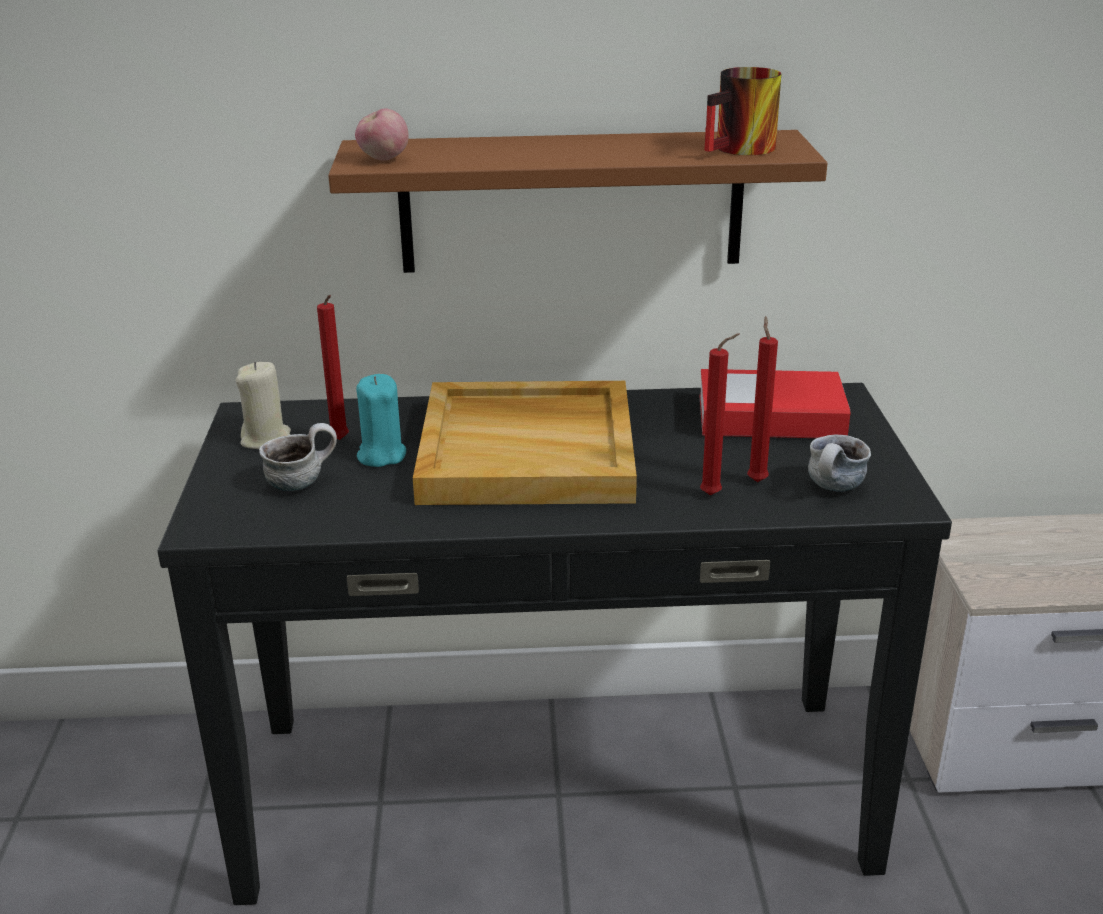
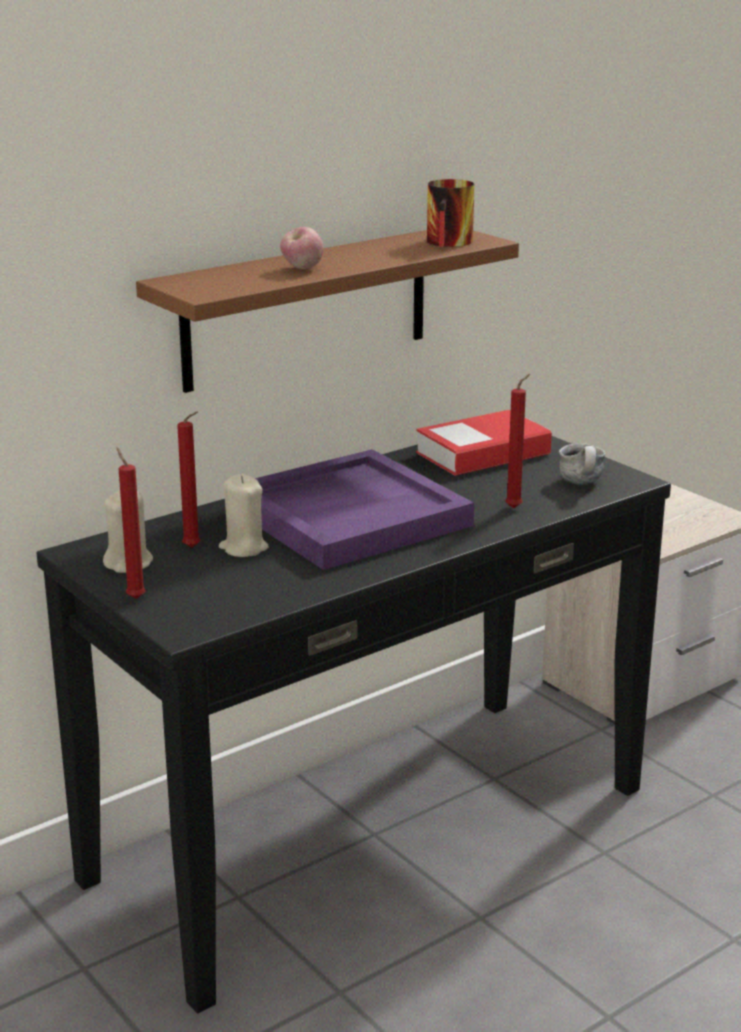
camera: 35 degrees left, 5 degrees down
(302, 482) = (211, 581): mug -> none
(381, 455) = (243, 548): turquoise candle -> beige candle
(383, 159) = (212, 288): apple -> apple (302, 268)
(529, 450) = (350, 515): beige tray -> purple tray
(756, 480) = (529, 492): red candle -> red candle (134, 597)

